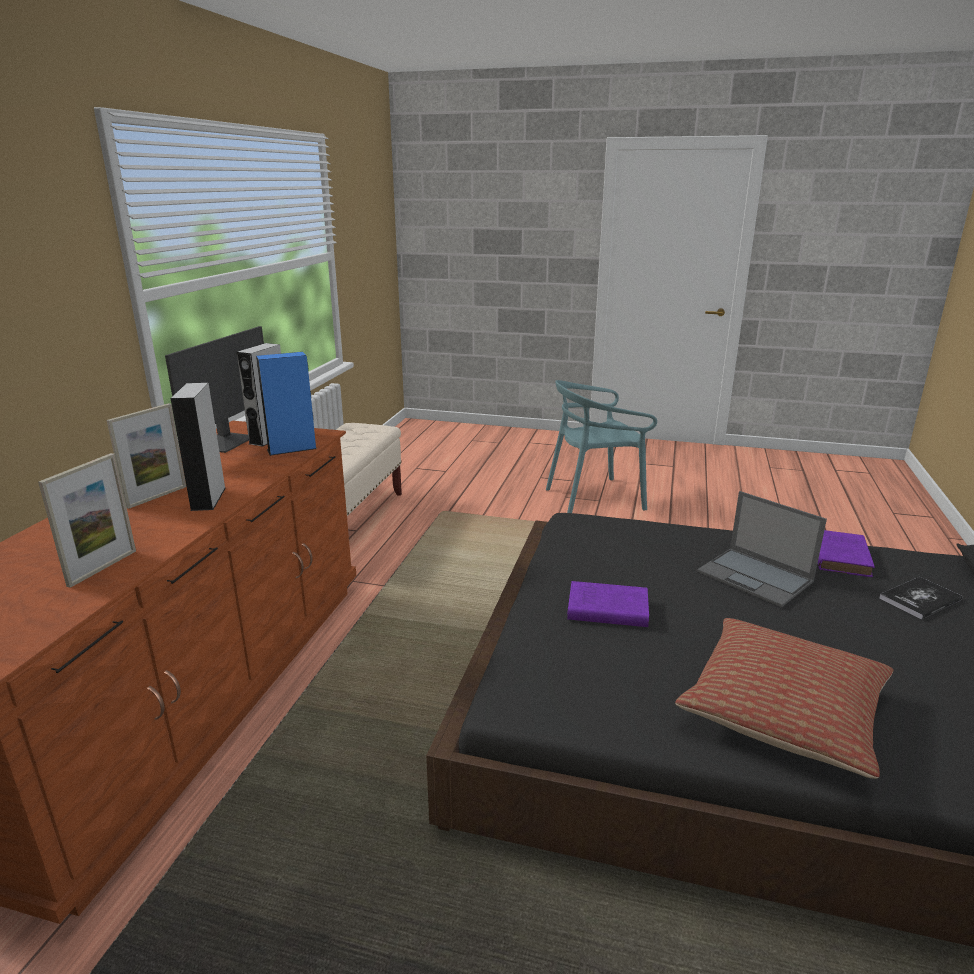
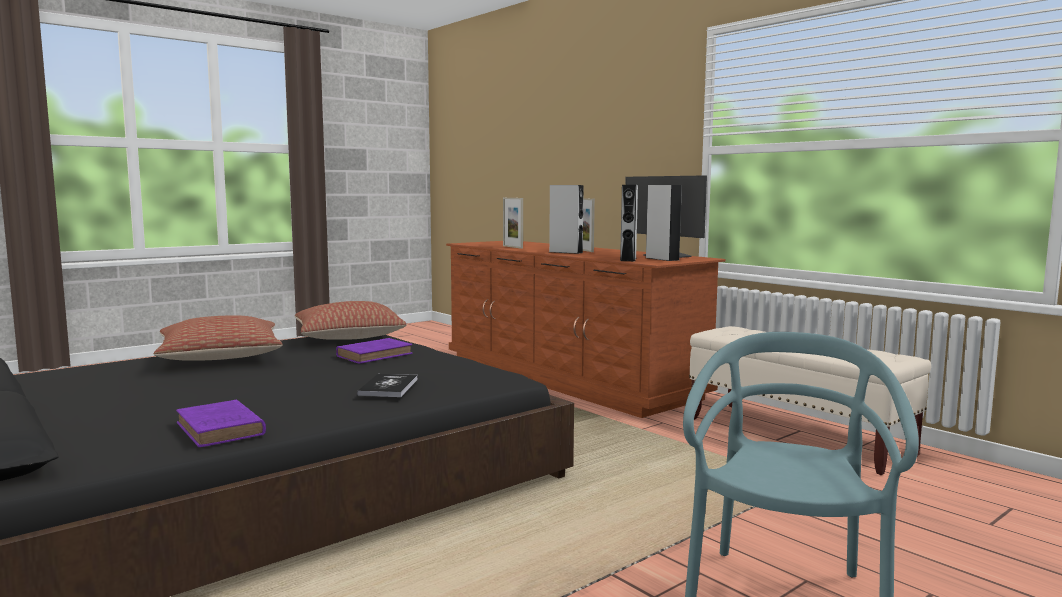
camera: 125 degrees right, 15 degrees down
(292, 449) = (628, 259): blue speaker -> grey speaker
(557, 687) = (349, 337): none -> pillow
(756, 577) = (292, 389): laptop -> none
(920, 599) = (121, 423): book -> book (388, 387)

